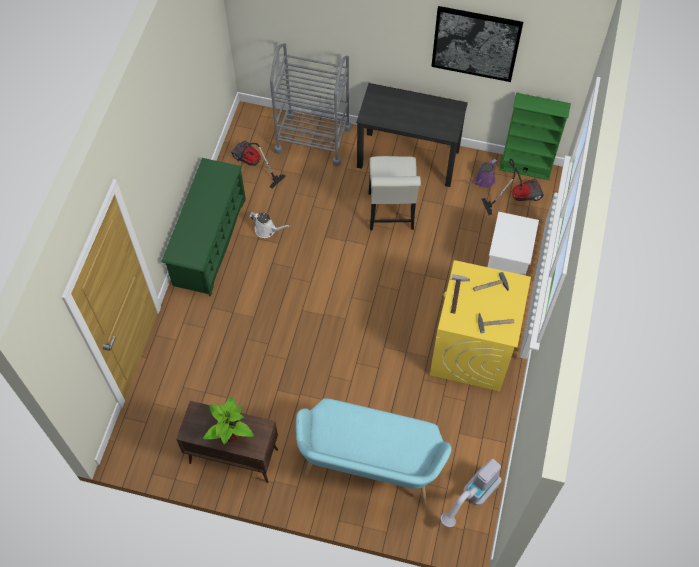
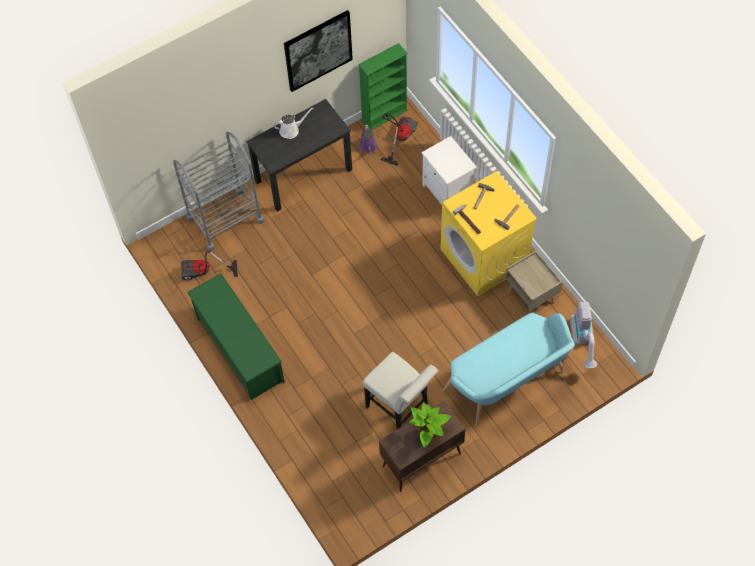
camera: 45 degrees left, 0 degrees up
(267, 230) = (268, 305): white watering can -> white watering can (291, 130)
(391, 215) = (336, 221): white chair -> white chair (400, 408)
(473, 418) = (531, 296): none -> beige nightstand

